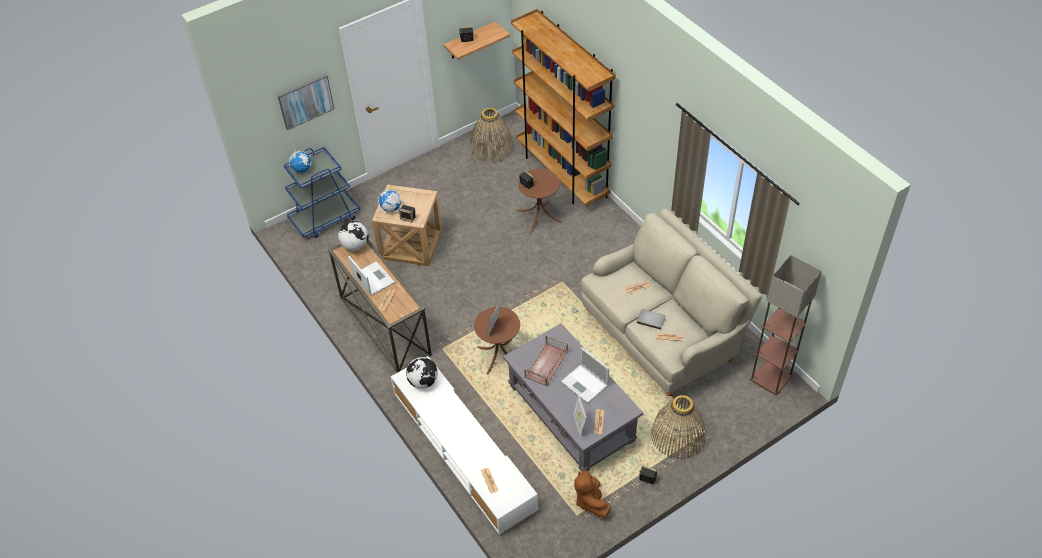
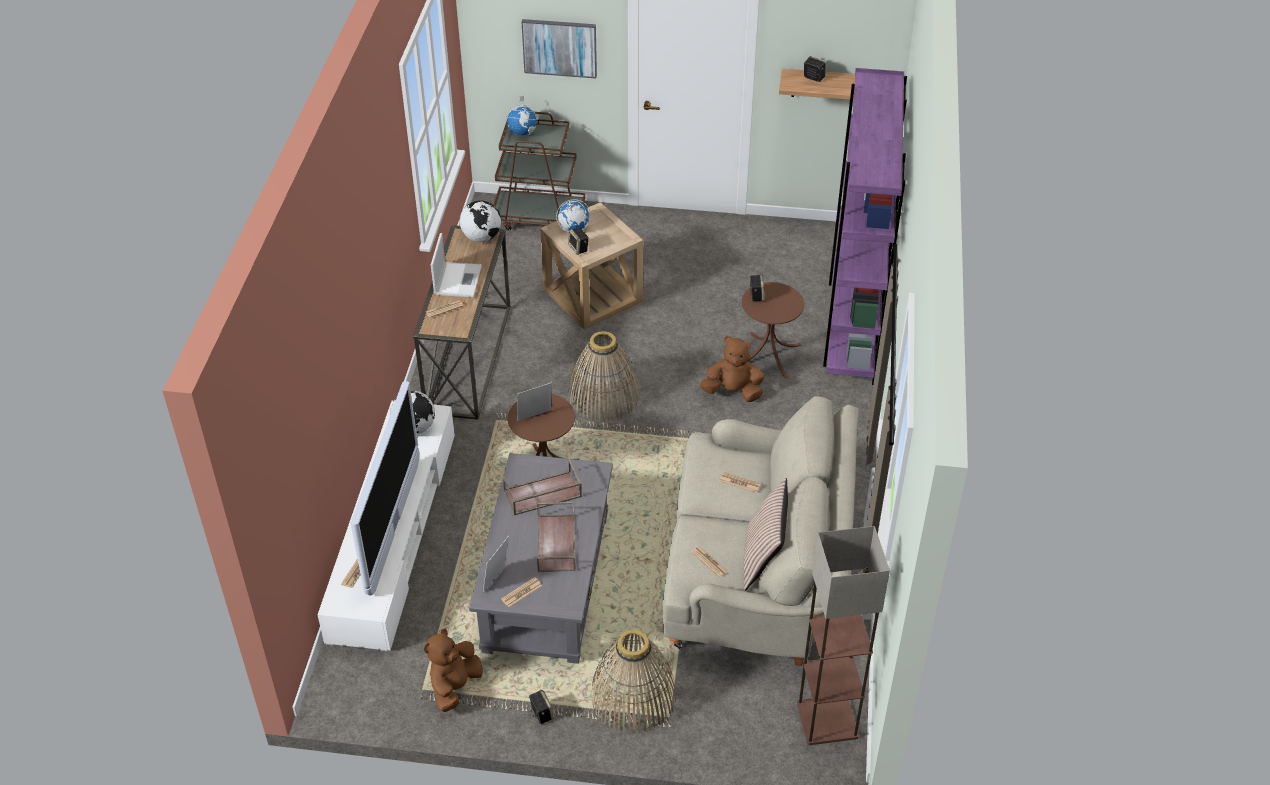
camera: 40 degrees right, 5 degrees down
(325, 218) = (539, 217): blue cart -> brown cart
(479, 442) = (394, 527): none -> television
(492, 148) = (803, 250): basket -> basket (604, 396)
(545, 247) = (733, 392): none -> brown plush toy
(562, 174) = (851, 326): brown bookcase -> purple bookcase
(585, 384) = (557, 543): laptop -> brown tray
(651, 319) = (713, 528): grey book -> none
(690, 317) = (763, 559): none -> pillow

